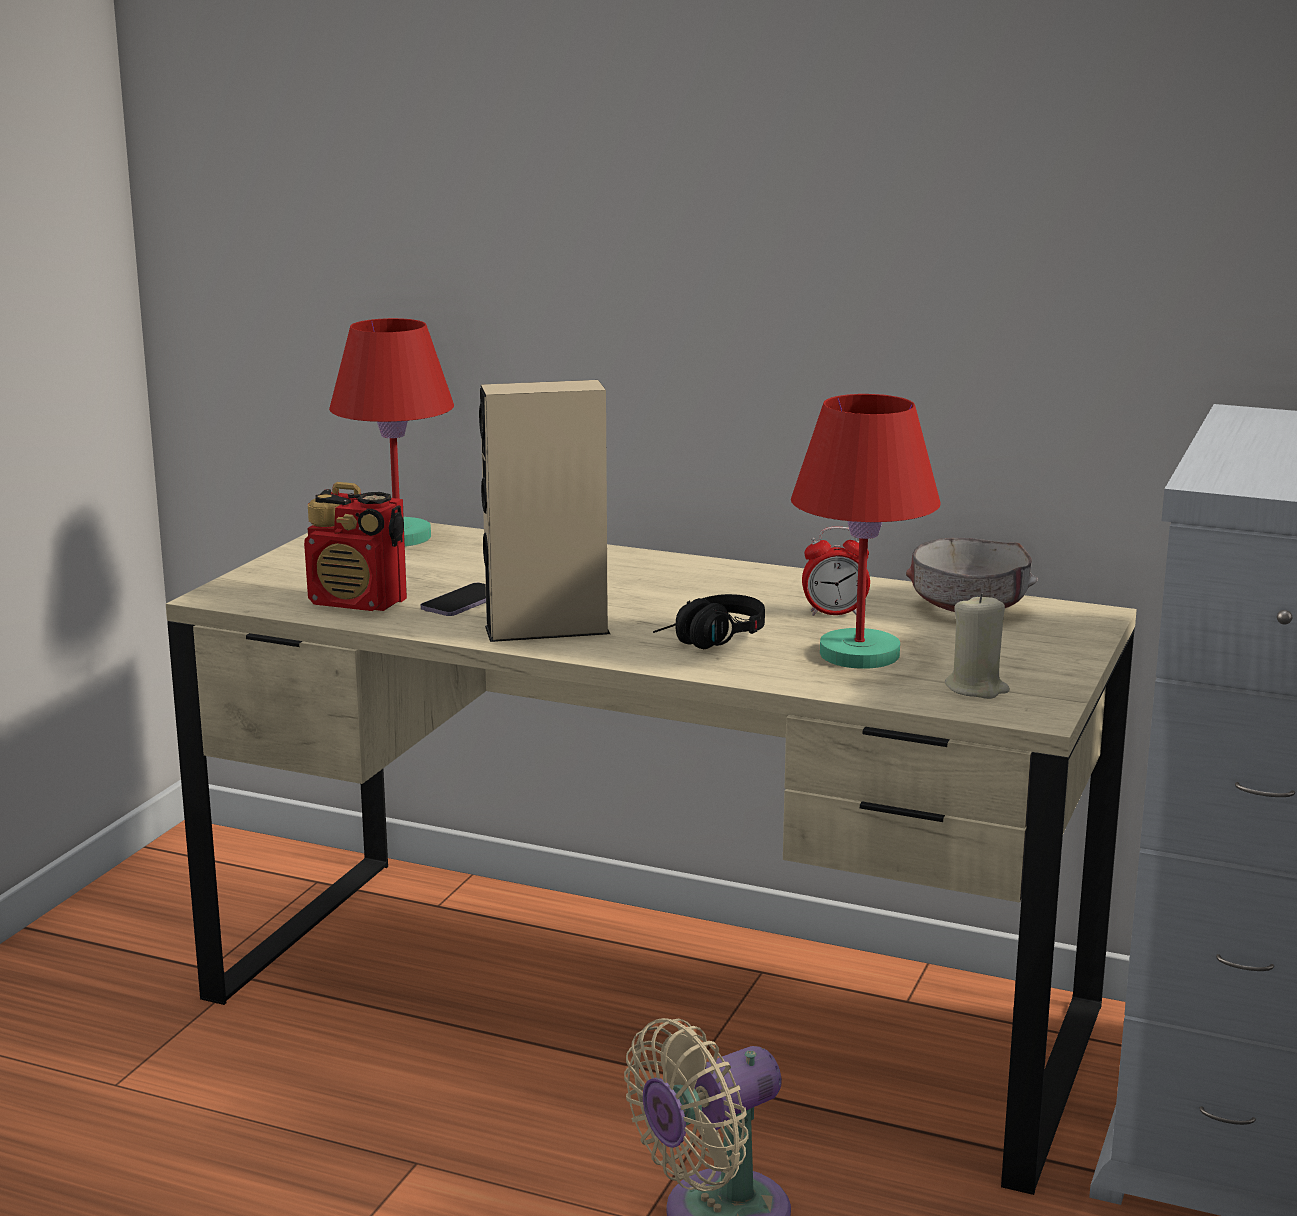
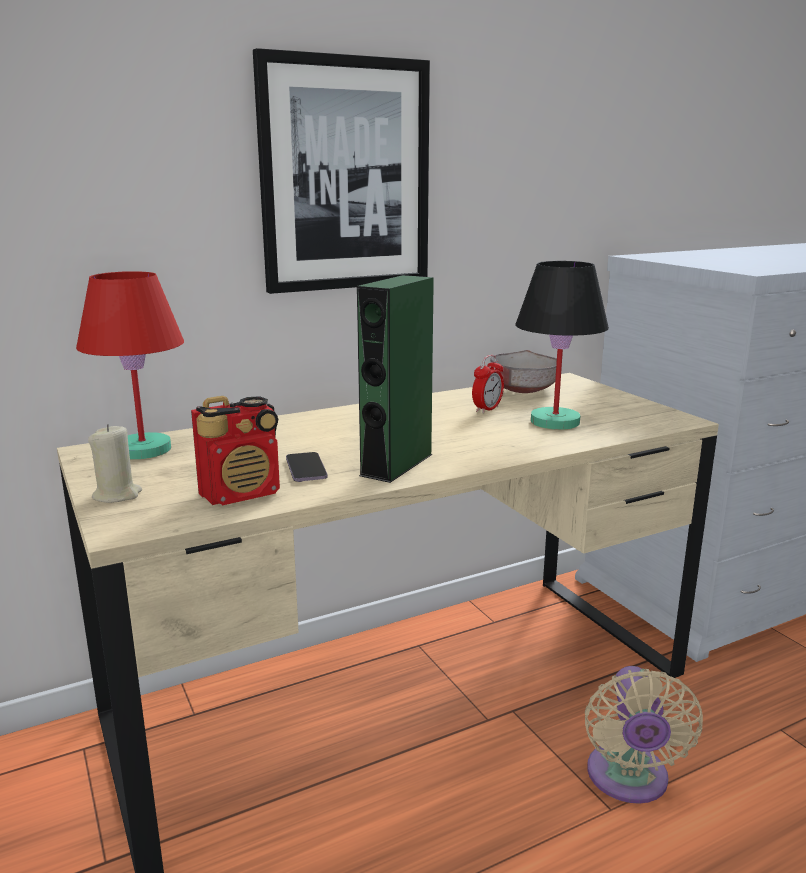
camera: 50 degrees left, 0 degrees up
(547, 629) = (396, 464): beige speaker -> green speaker
(710, 641) = (485, 440): black headphones -> none
(726, 220) = (345, 176): none -> picture
(859, 653) = (554, 421): red table lamp -> black table lamp
(976, 688) = (635, 418): beige candle -> beige candle (117, 495)

